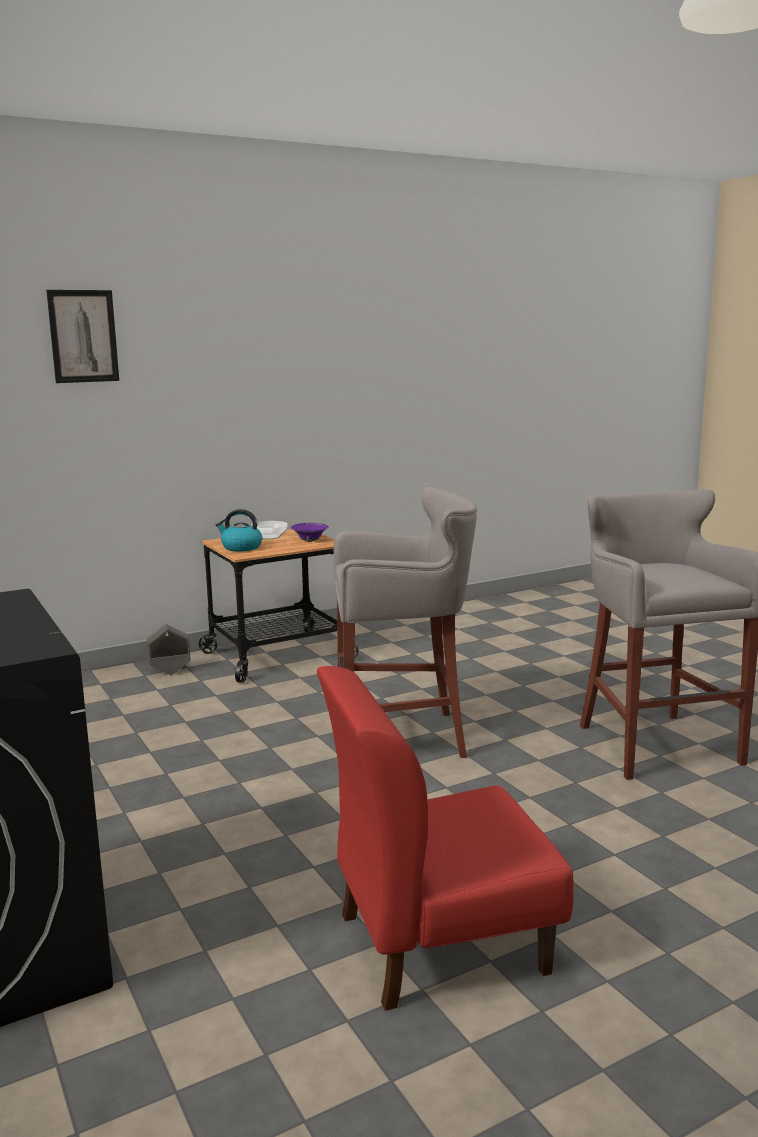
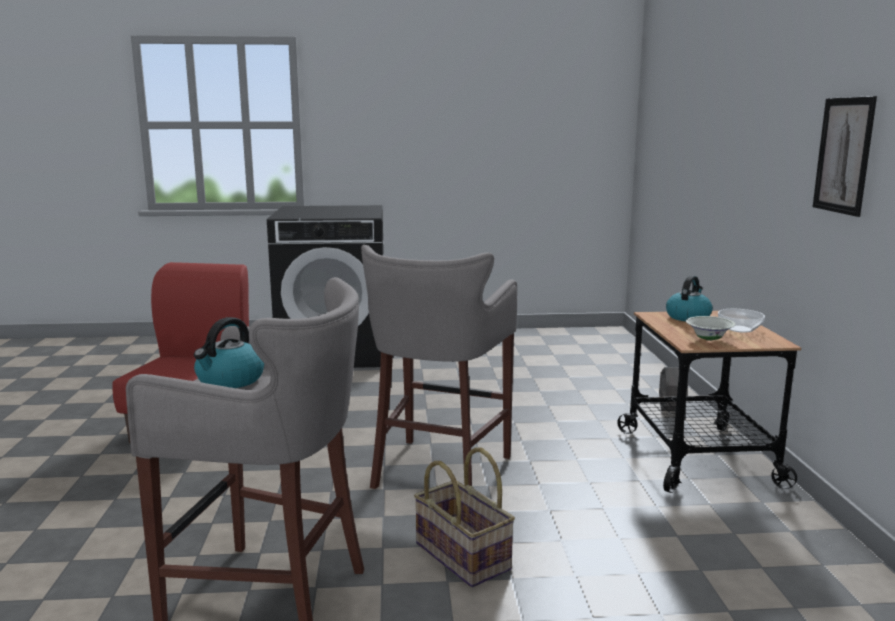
camera: 115 degrees right, 0 degrees up
(83, 336) = (725, 87): picture -> picture (844, 155)
(310, 541) = (708, 339): purple bowl -> white bowl
(518, 701) = (464, 556): none -> basket
(675, 577) = (230, 380): none -> kettle

